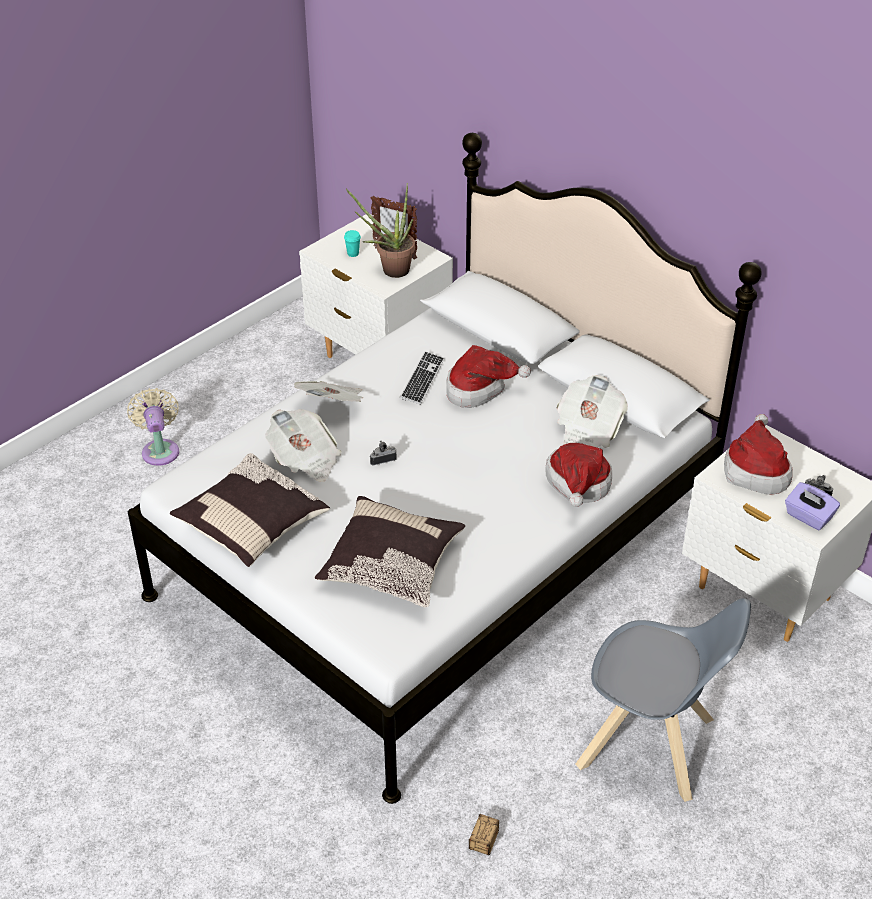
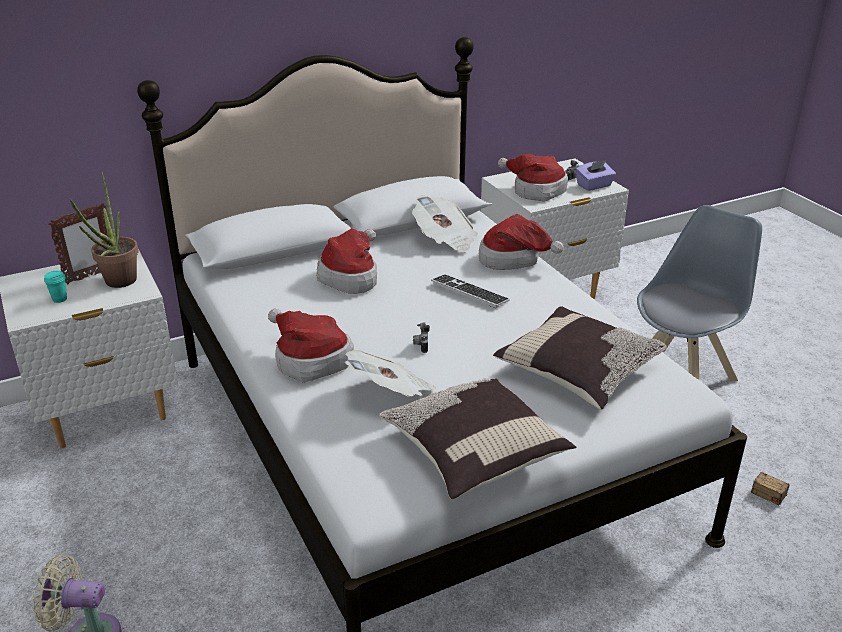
camera: 70 degrees left, 10 degrees down
(333, 405) = (309, 360): newspaper -> hat
(422, 379) = (311, 301): keyboard -> keyboard (469, 292)

